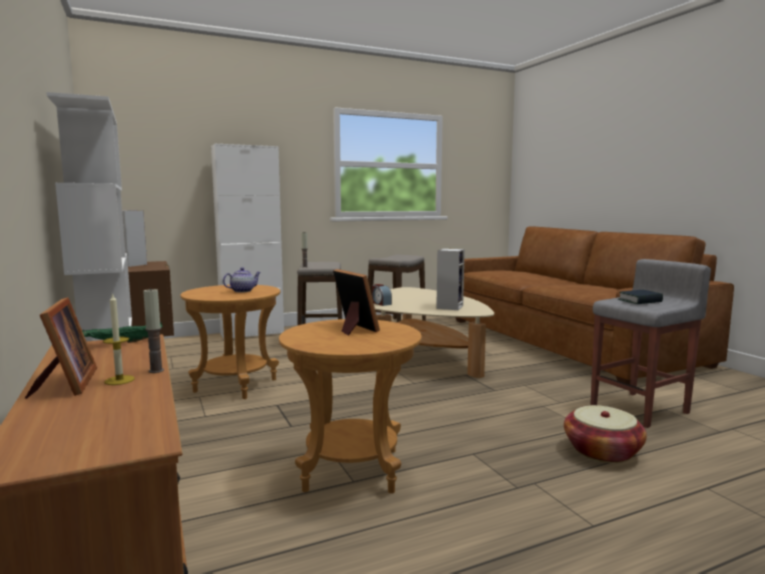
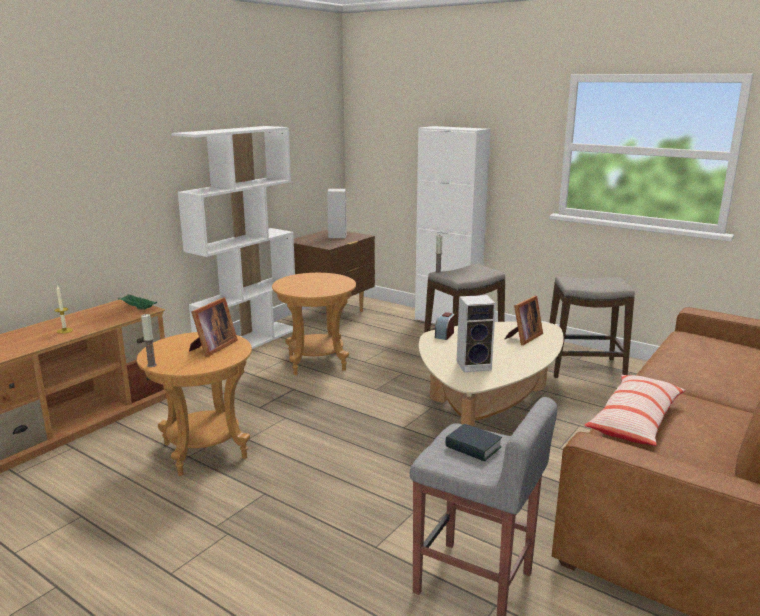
camera: 60 degrees right, 10 degrees up
(65, 385) = (54, 324): picture frame -> picture frame (523, 338)
(156, 370) = (84, 332): candle -> candle (151, 365)
(243, 291) = (319, 286): teapot -> none
(588, 291) = (635, 421): none -> pillow
(602, 451) = (319, 564): basket -> none

